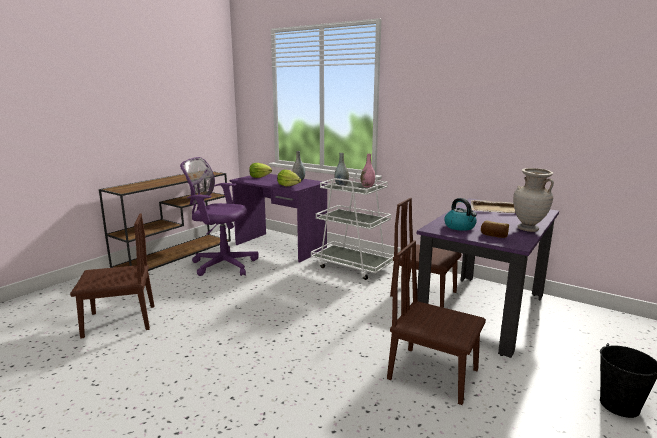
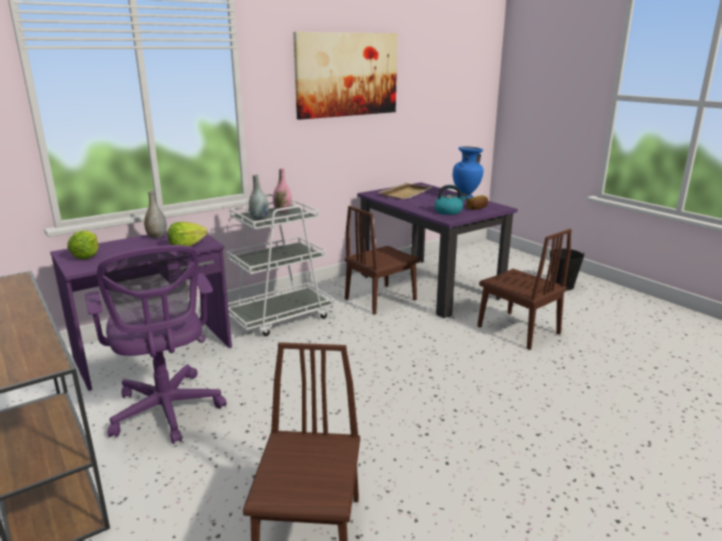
camera: 70 degrees left, 5 degrees up
(222, 264) = (167, 412): purple office chair -> purple office chair turned 60 degrees counterclockwise
(433, 374) = (518, 330): brown chair -> brown chair turned 90 degrees counterclockwise
(474, 85) = (347, 75): none -> picture
(528, 229) = (466, 198): beige vase -> blue vase

